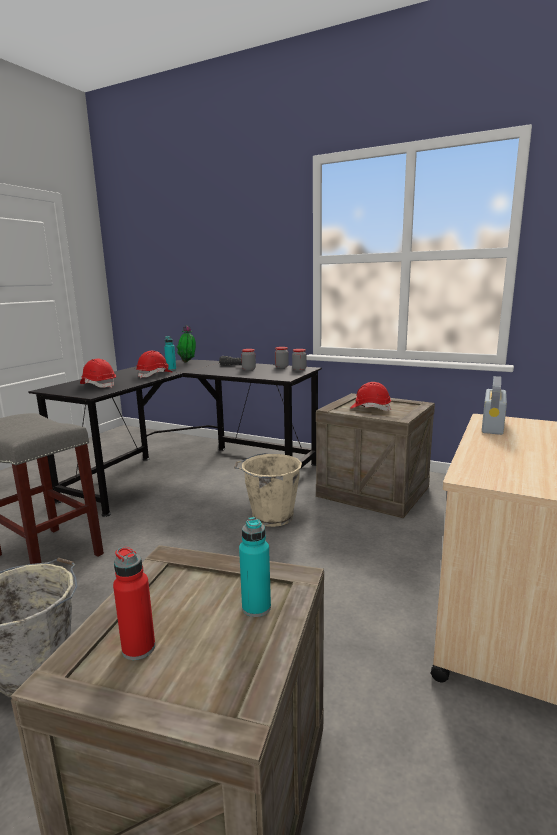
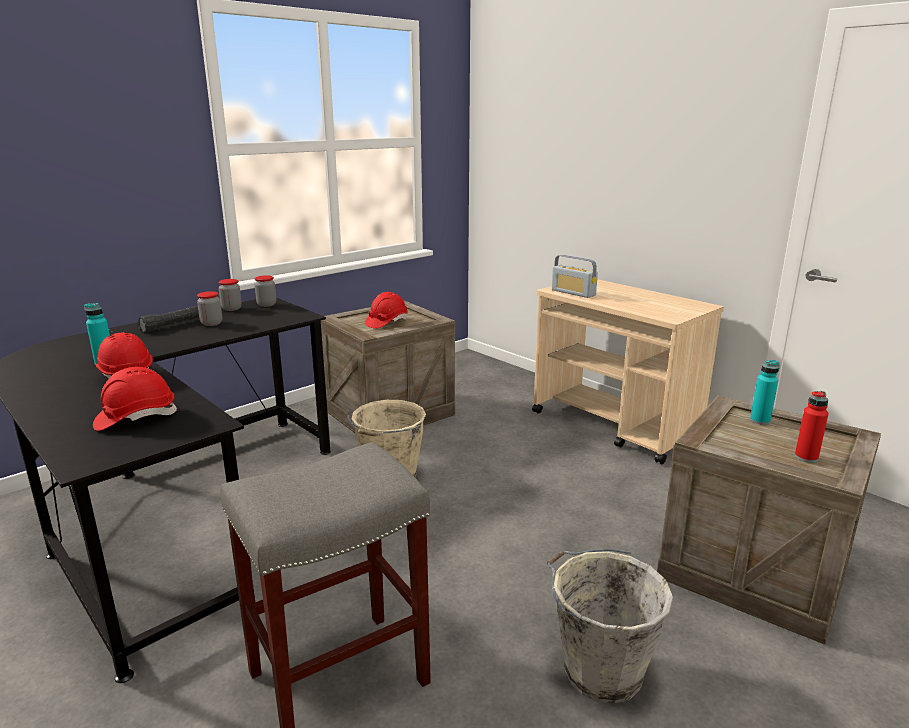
camera: 70 degrees left, 5 degrees up
(188, 362) = (56, 348): potted plant -> none

